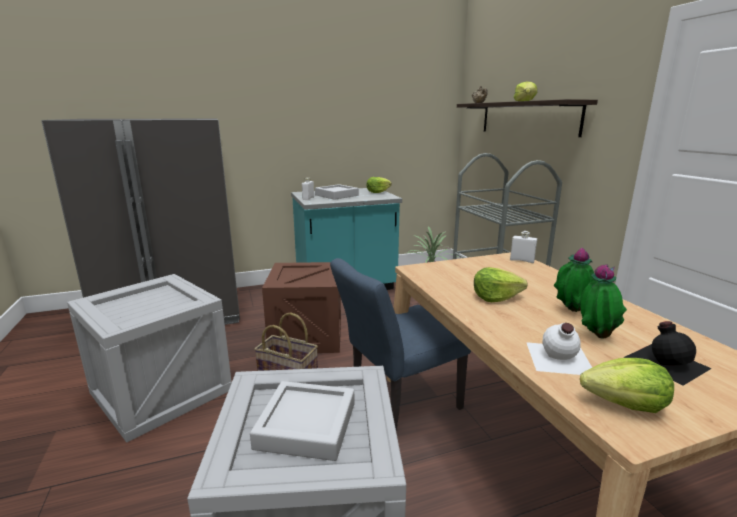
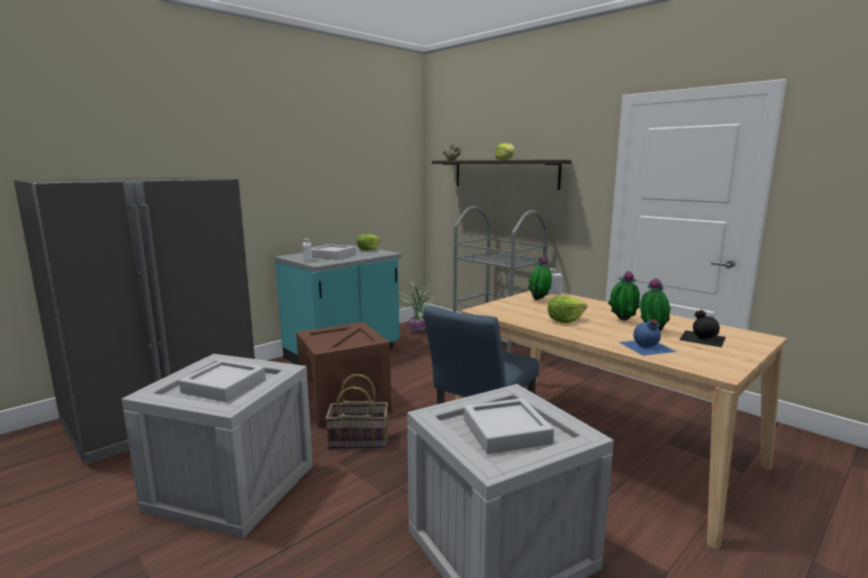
camera: 25 degrees left, 5 degrees down
(147, 305) = (224, 386): none -> grey tray
(497, 267) = (539, 300): none -> potted plant
(558, 358) = (646, 347): white bottle -> blue bottle
(625, 404) = (705, 361): lettuce -> none

